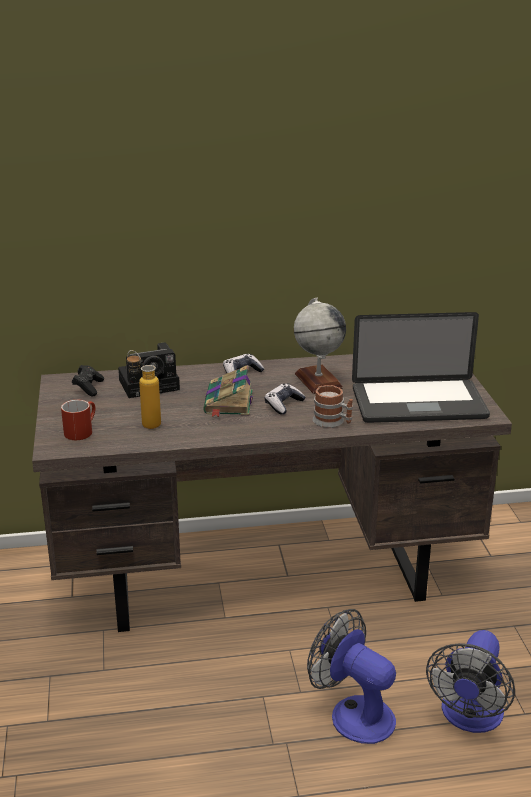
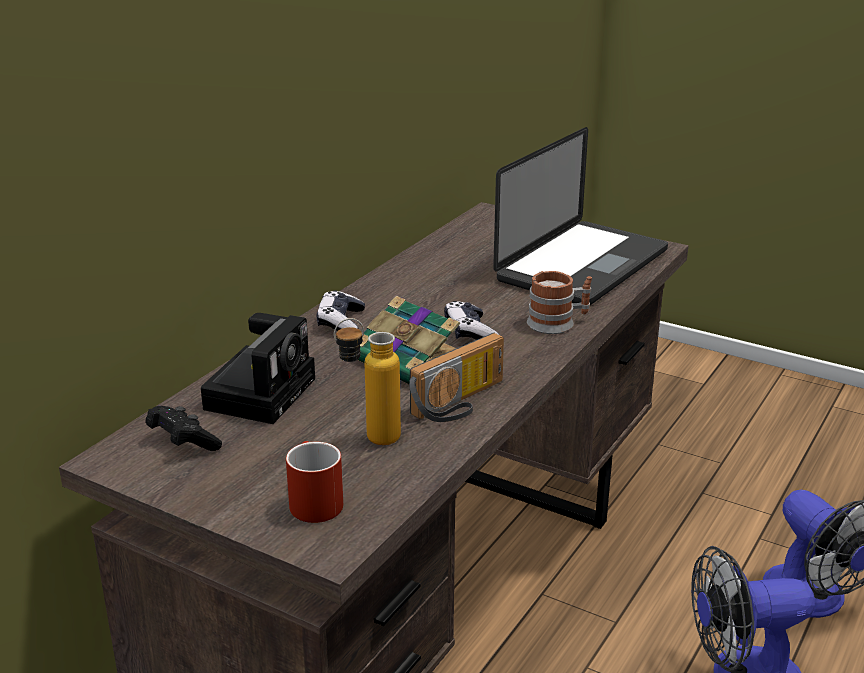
camera: 50 degrees left, 0 degrees up
(208, 430) = (462, 403): none -> radio
(318, 380) = (441, 290): globe -> none

